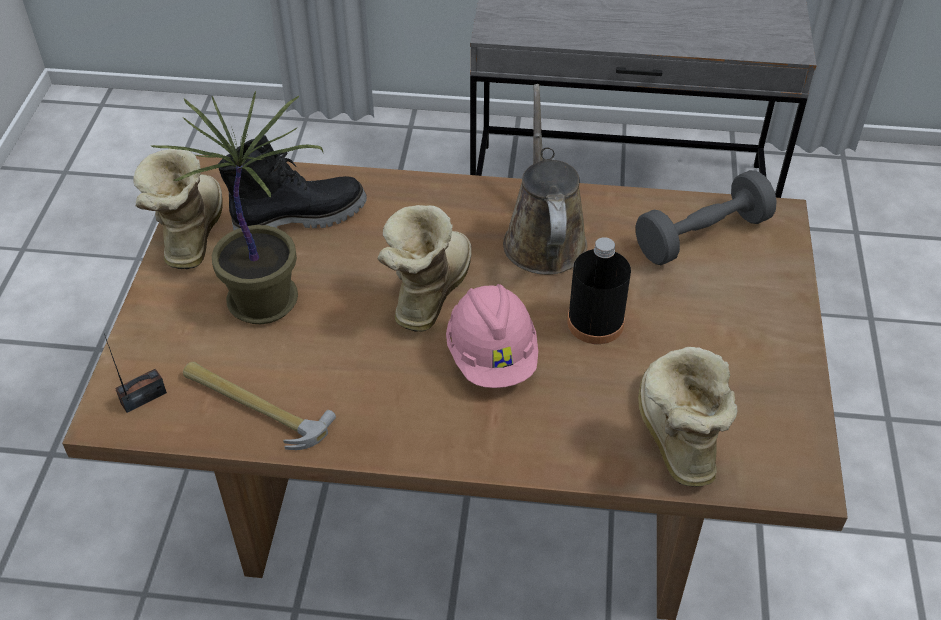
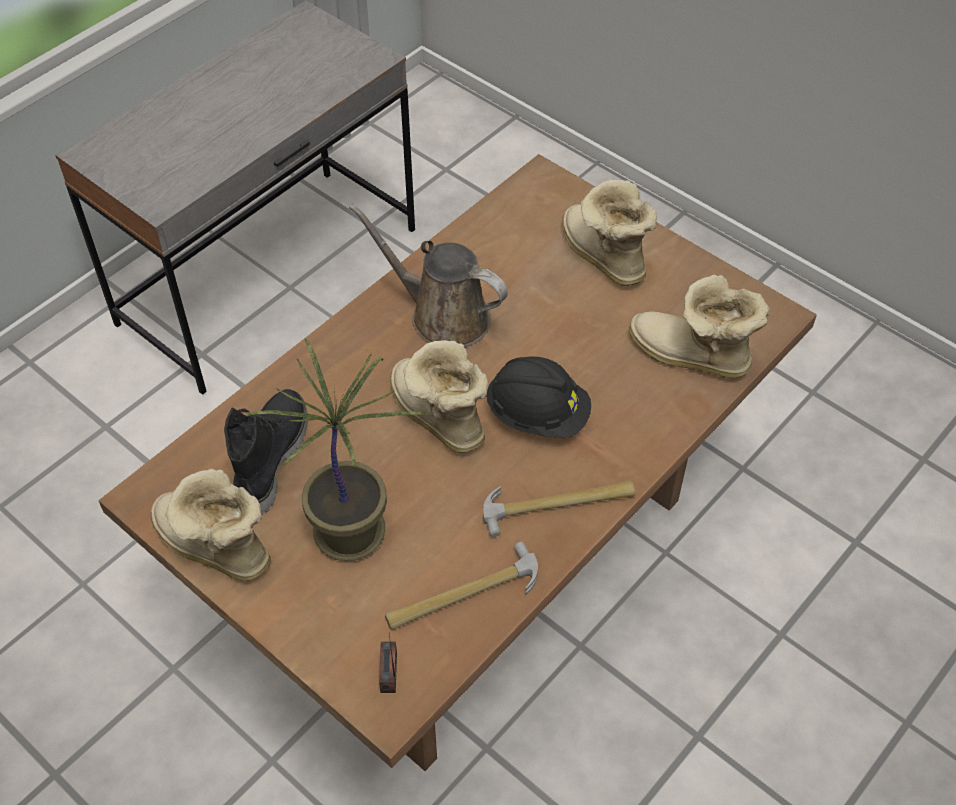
camera: 55 degrees left, 5 degrees up
(402, 422) = (558, 505): none -> hammer
(492, 356) = (537, 415): pink hard hat -> black hard hat
(595, 322) = (555, 337): black bottle -> none
(702, 236) = (524, 228): grey dumbbell -> none
(727, 306) = (602, 258): none -> boot

